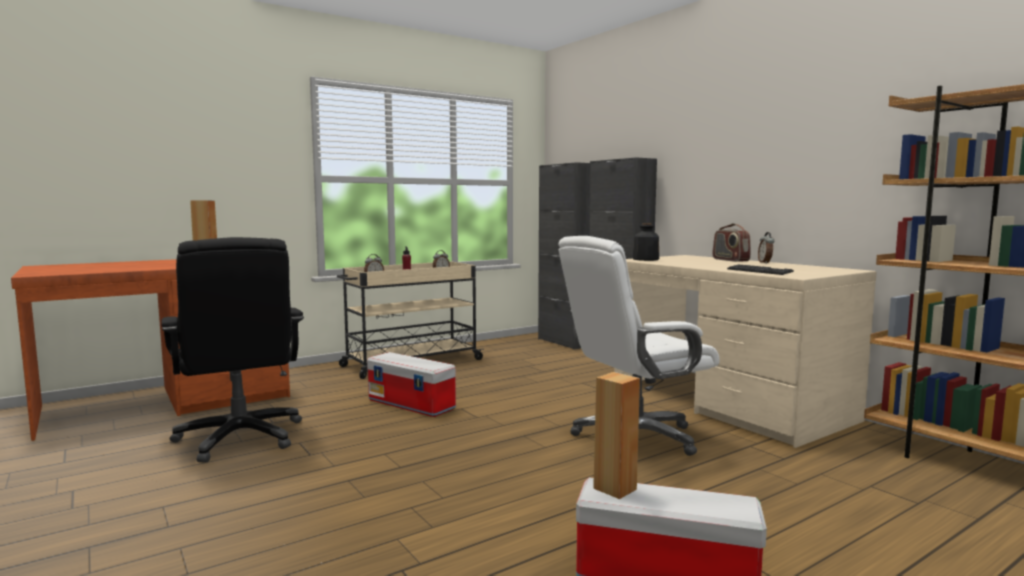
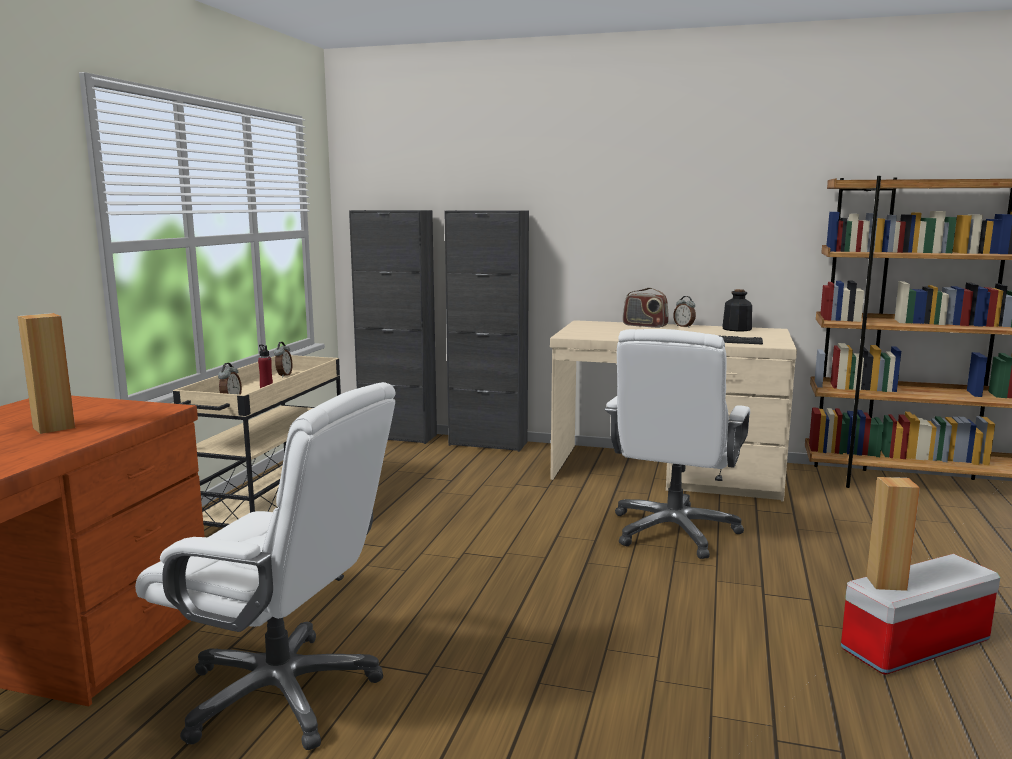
camera: 40 degrees left, 5 degrees up
(241, 438) = (282, 693): black office chair -> white office chair
(412, 404) = (401, 566): storage box -> none
(645, 259) = (577, 333): bottle -> bottle (736, 329)

